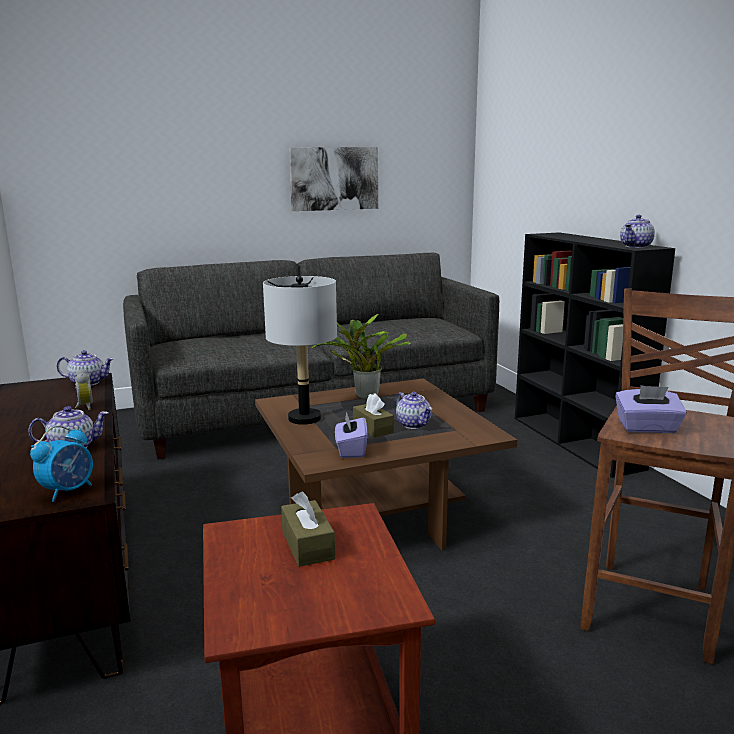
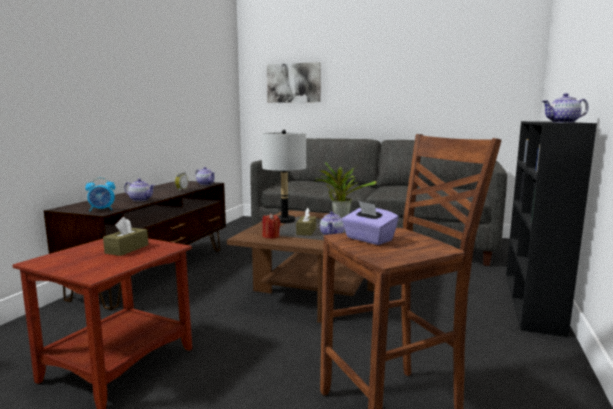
camera: 40 degrees right, 5 degrees down
(334, 178) = (421, 88): picture -> picture (293, 83)
(351, 450) = (271, 236): purple tissue box -> red candle

